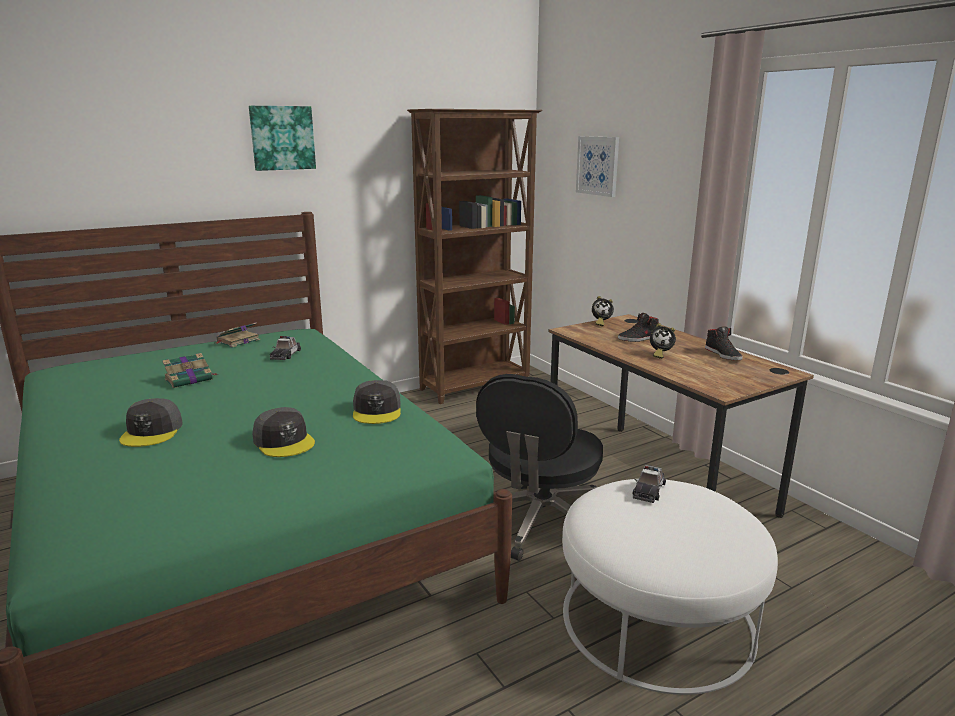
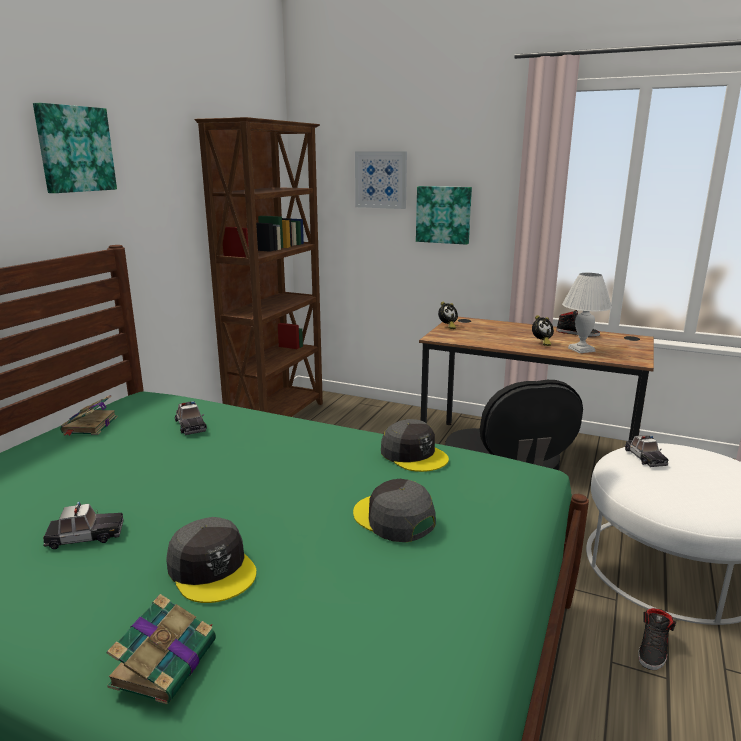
camera: 35 degrees left, 0 degrees up
(134, 397) = (85, 536): none -> toy car
(190, 379) = (124, 488): book -> book (166, 661)
(284, 441) = (393, 518): grey cap -> grey cap turned 150 degrees counterclockwise
(638, 338) = (500, 333): black shoe -> black shoe (653, 649)
(644, 206) = (443, 214): none -> picture
(687, 368) = (580, 349): none -> white table lamp

